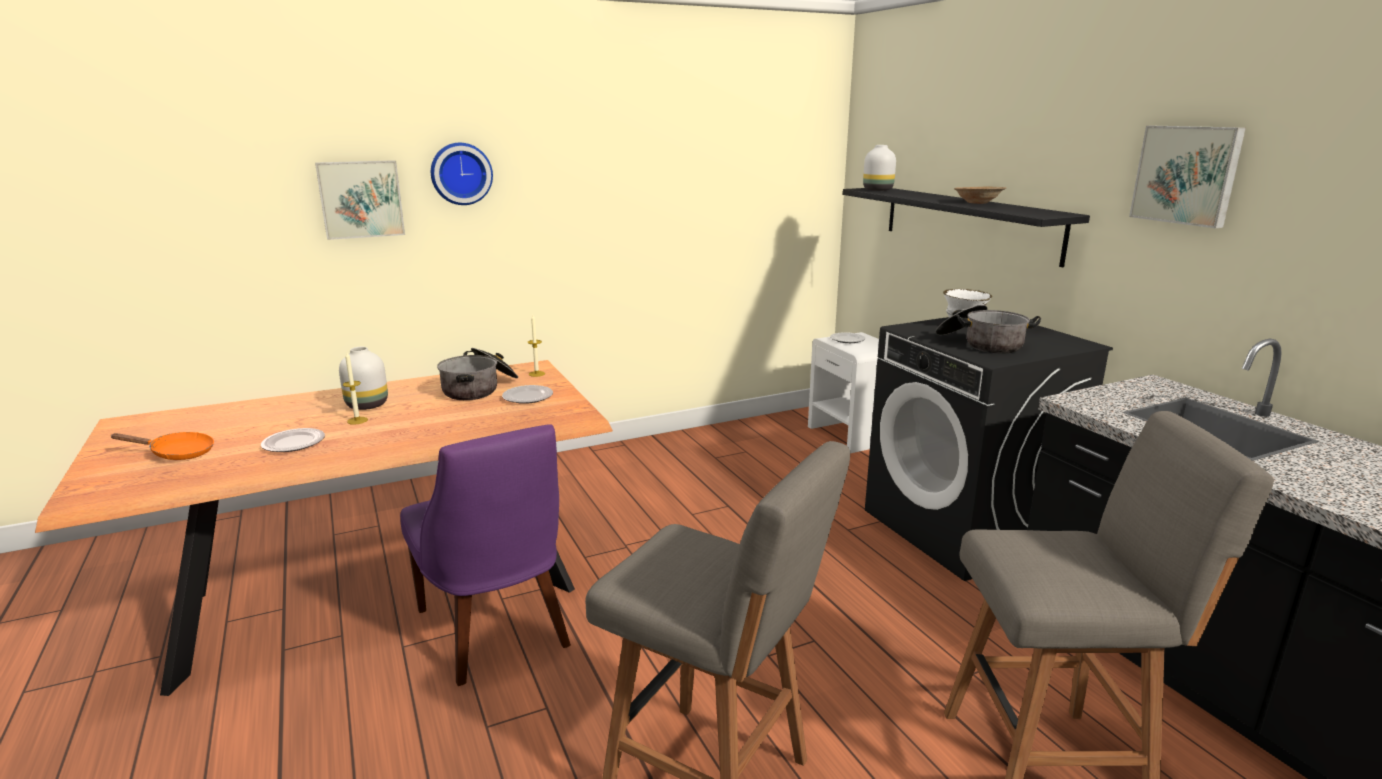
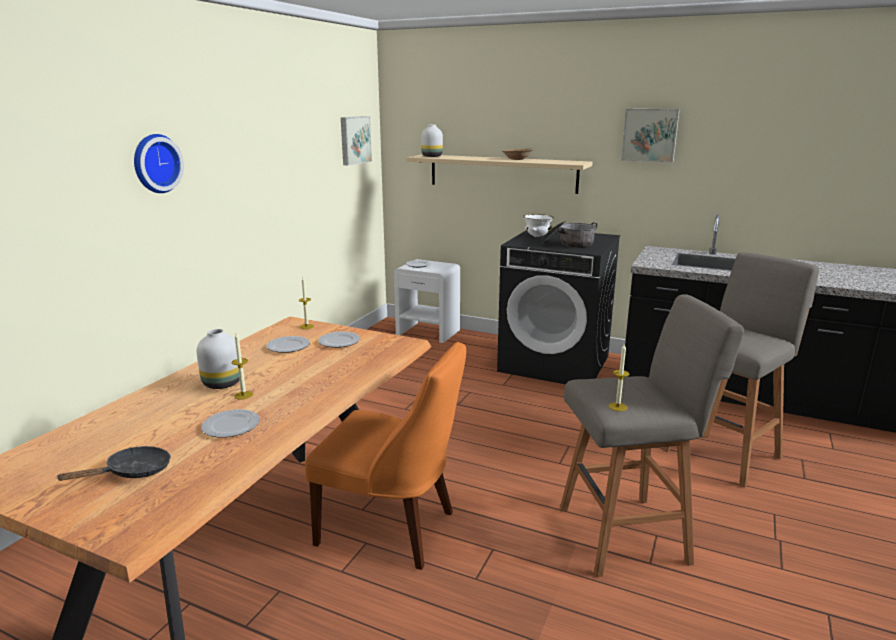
camera: 40 degrees left, 0 degrees up
(177, 453) = (133, 472): orange frying pan -> black frying pan
(361, 199) = (74, 196): picture -> picture (354, 140)
(480, 388) = (288, 347): cooking pot -> plate
(495, 632) = (392, 529): purple chair -> orange chair
(639, 576) = (617, 407): none -> candle
(968, 223) = (502, 173): black shelf -> beige shelf

